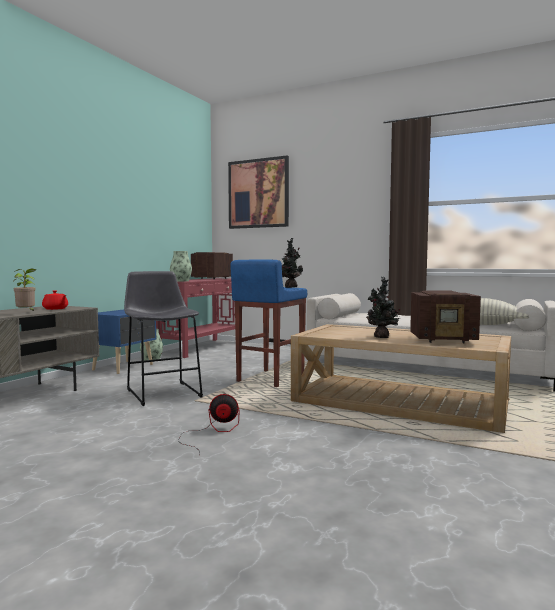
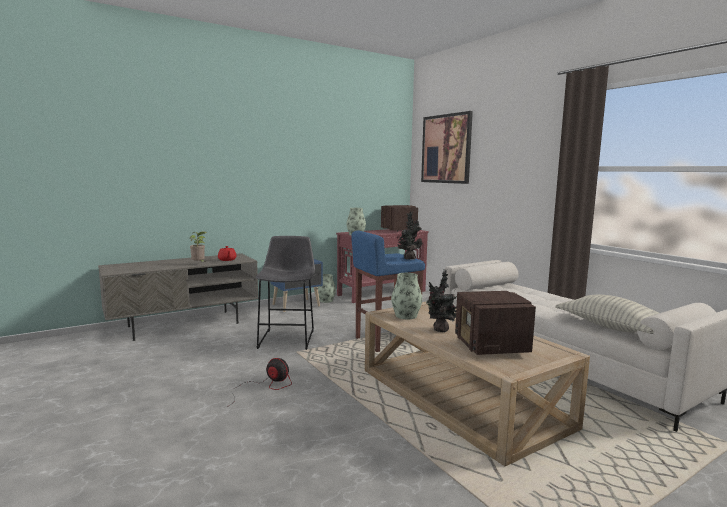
camera: 30 degrees right, 5 degrees up
(331, 334) = (406, 316): none -> vase
(443, 339) = (491, 347): radio -> radio turned 45 degrees clockwise

